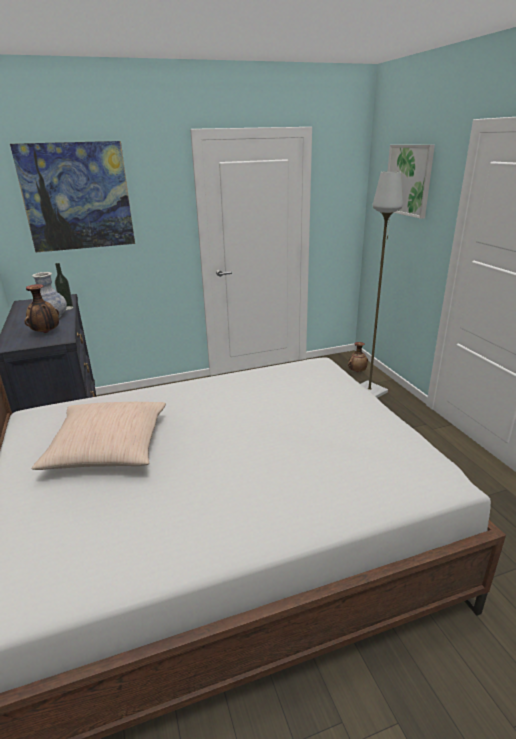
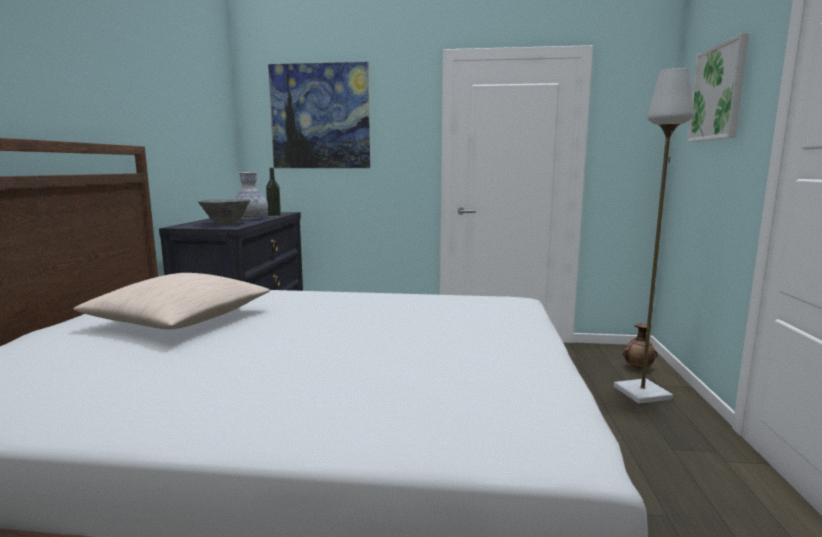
camera: 25 degrees right, 15 degrees down
(46, 332) = (226, 224): vase -> grey bowl

